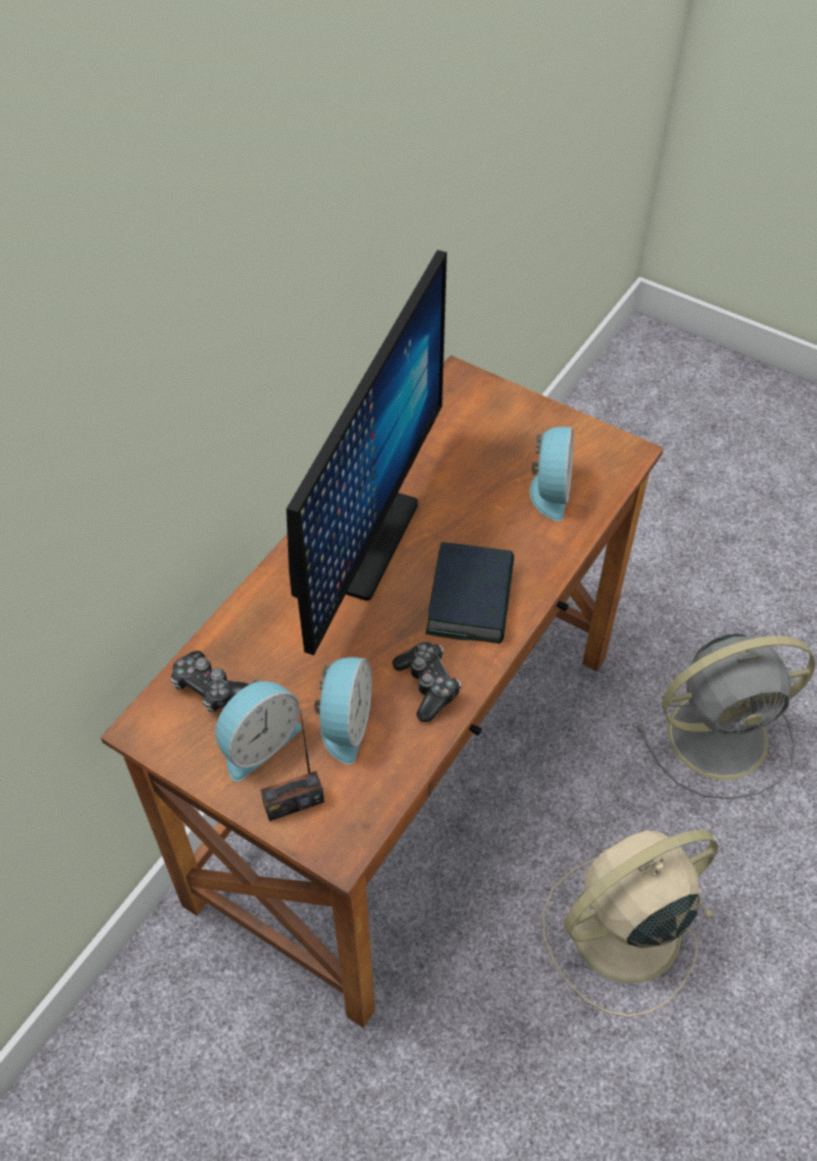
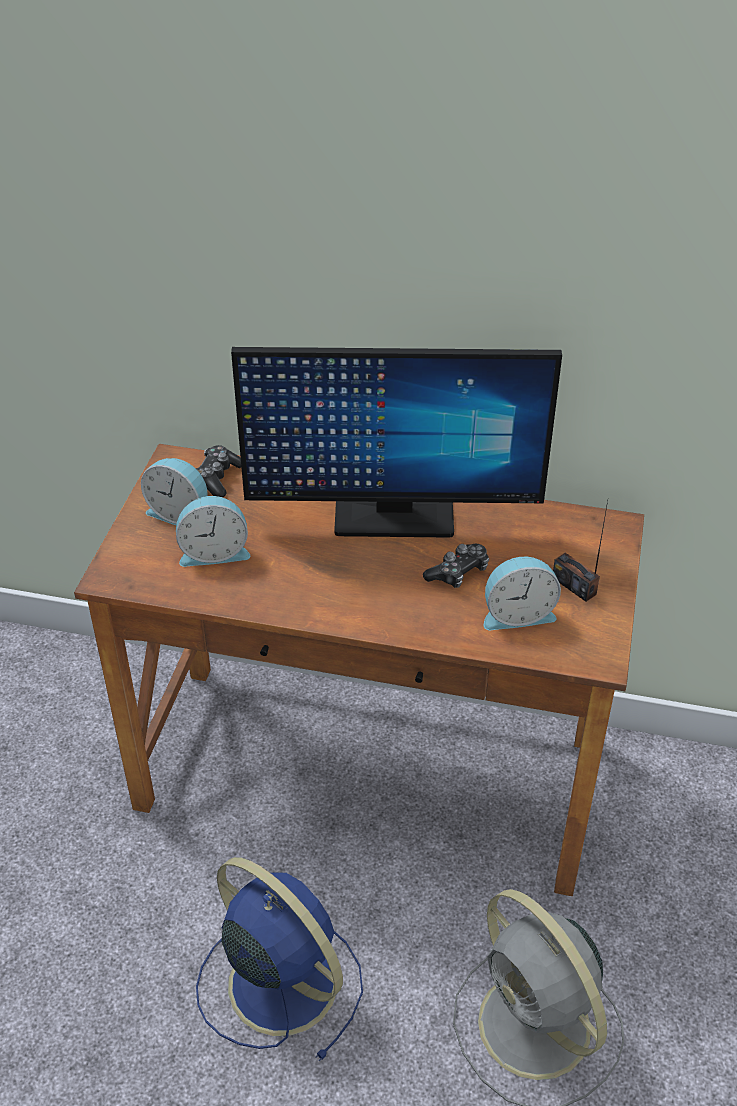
camera: 70 degrees right, 10 degrees down
(293, 802) = (137, 545): radio -> radio (574, 585)
(428, 685) = (267, 588): game controller -> game controller (458, 573)
(471, 599) = (365, 592): book -> none
(621, 931) = (279, 980): beige fan -> blue fan

